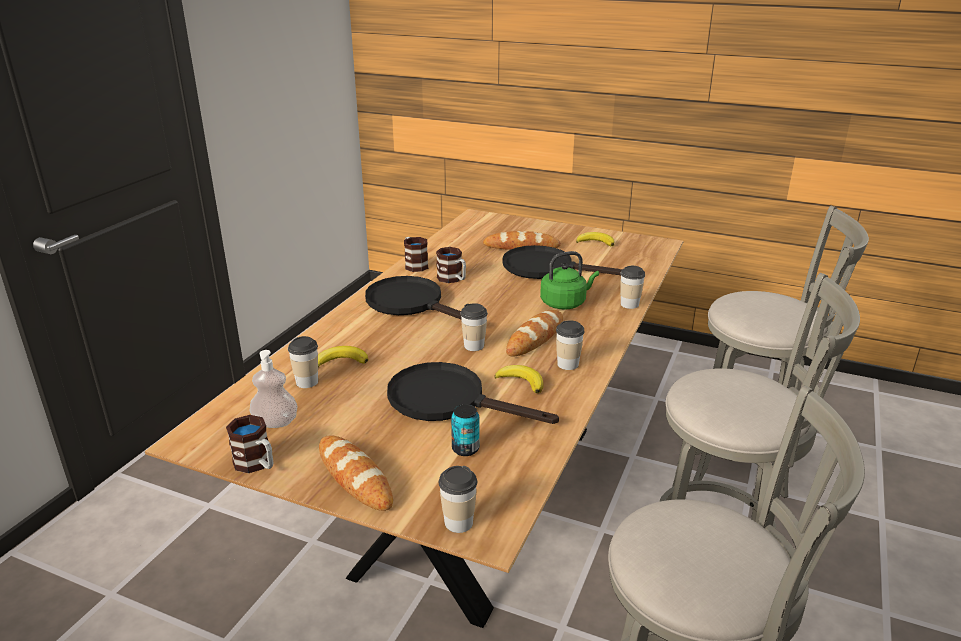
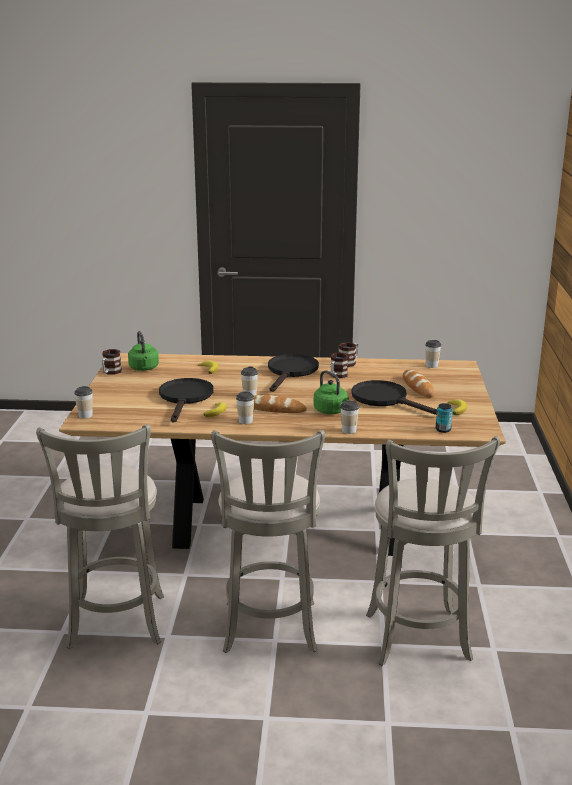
camera: 70 degrees right, 5 degrees down
(275, 422) = (144, 368): soap dispenser -> green kettle
(307, 382) = (183, 366): cup -> cup (431, 365)
(354, 477) = (109, 391): bread -> none
(465, 449) = (142, 408): can -> can (443, 430)
(547, 268) = (386, 399): black frying pan -> black frying pan turned 45 degrees counterclockwise

